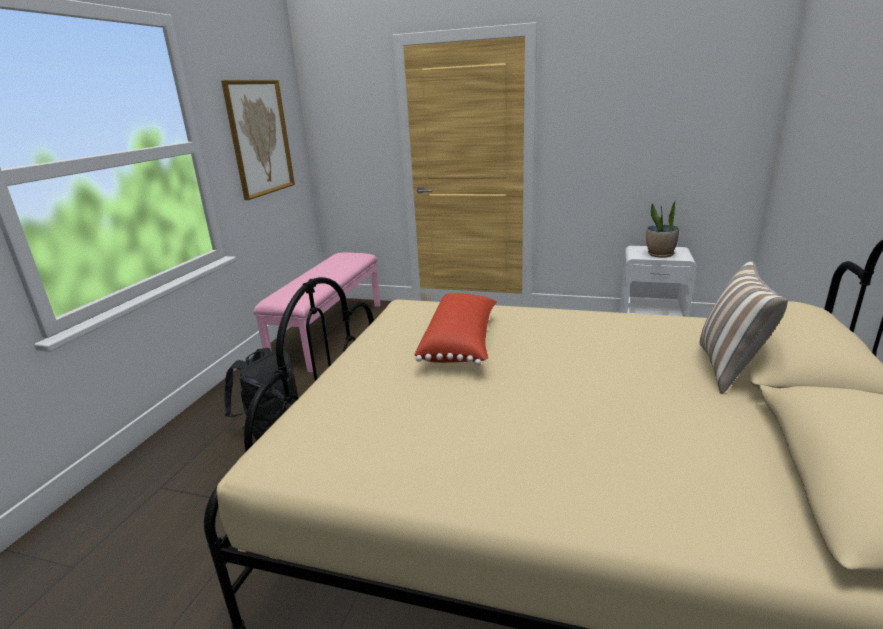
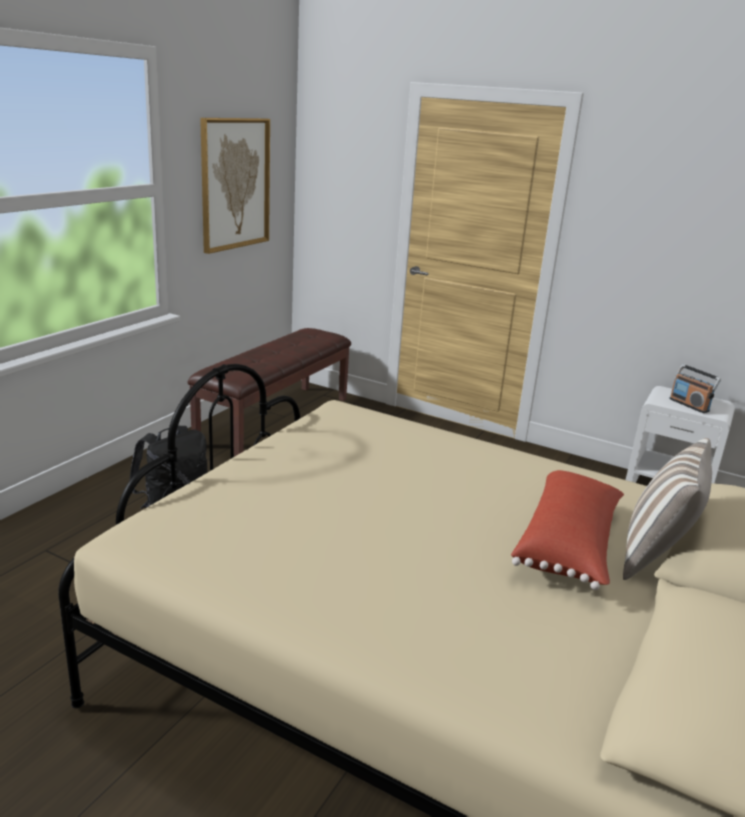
camera: 10 degrees right, 0 degrees up
(329, 332) = (275, 420): pink bench -> brown bench
(461, 343) = (376, 464): red pillow -> red pillow (569, 545)
(660, 254) = (689, 405): potted plant -> radio

